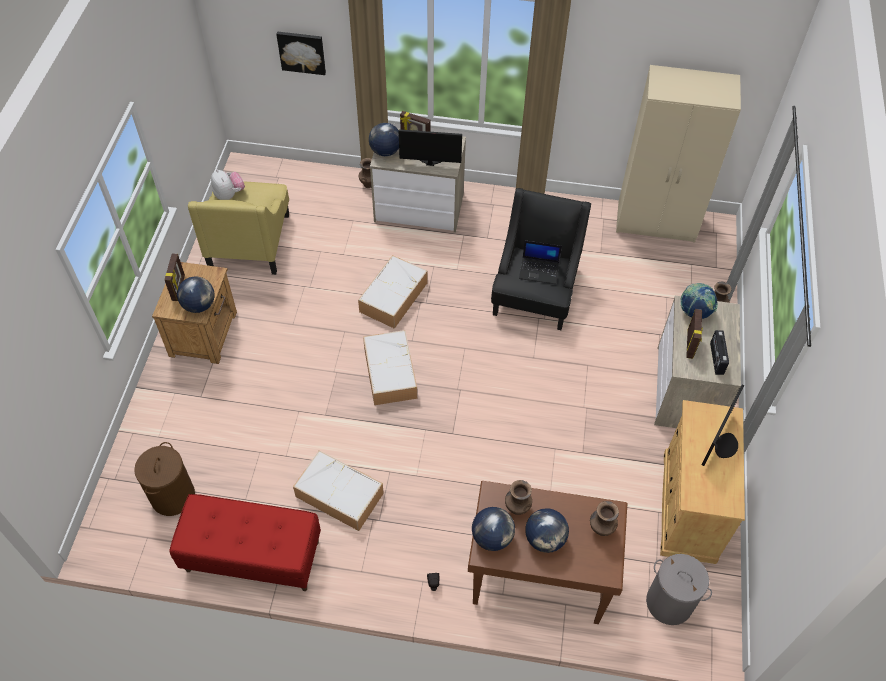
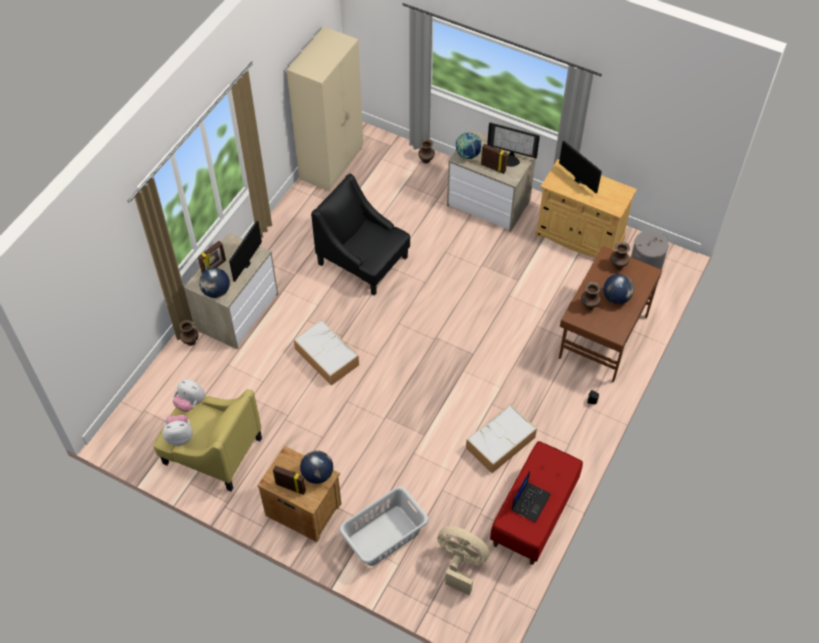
camera: 70 degrees left, 0 degrees up
(173, 495) = (461, 563): brown laundry basket -> beige fan
(189, 414) = (385, 536): none -> grey laundry basket
(270, 190) = (190, 403): none -> plush toy
(302, 52) = (113, 295): picture -> none
(389, 372) = (400, 379): storage box -> none
(492, 537) = (606, 326): globe -> none
(539, 270) = (371, 238): laptop -> laptop (530, 501)
(716, 359) = (510, 159): radio -> monitor

